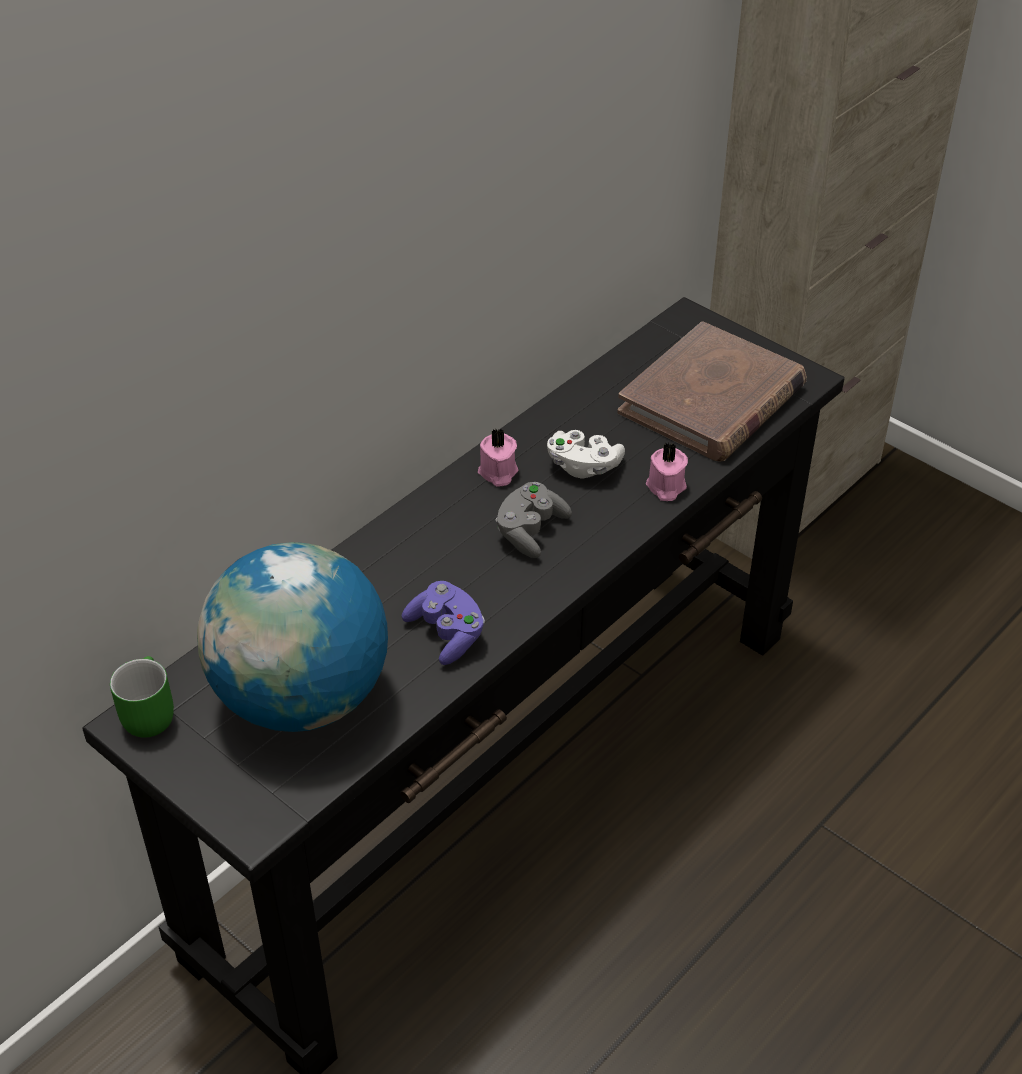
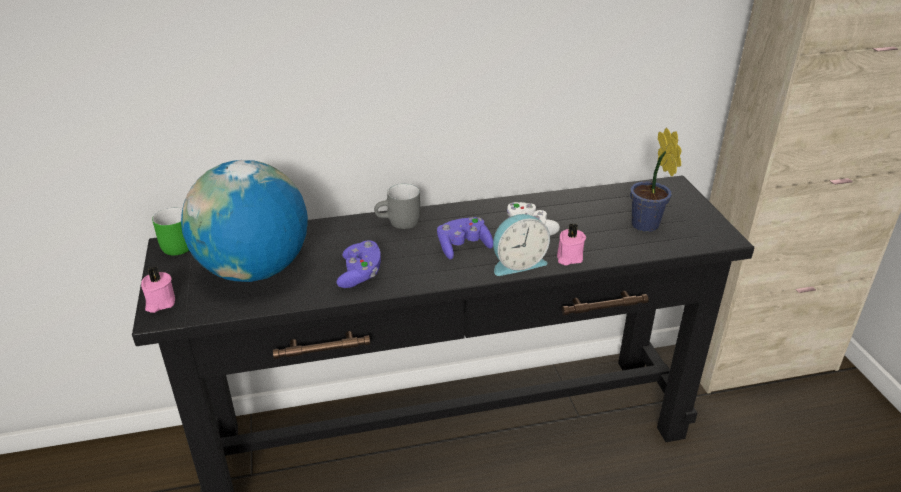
camera: 35 degrees right, 10 degrees down
(414, 534) = (399, 224): none -> grey mug
(497, 473) = (477, 214): pink candle -> pink candle (159, 303)
(530, 531) = (463, 247): grey game controller -> purple game controller
(616, 524) = (517, 263): none -> alarm clock
(712, 400) = (647, 227): brown book -> potted plant

